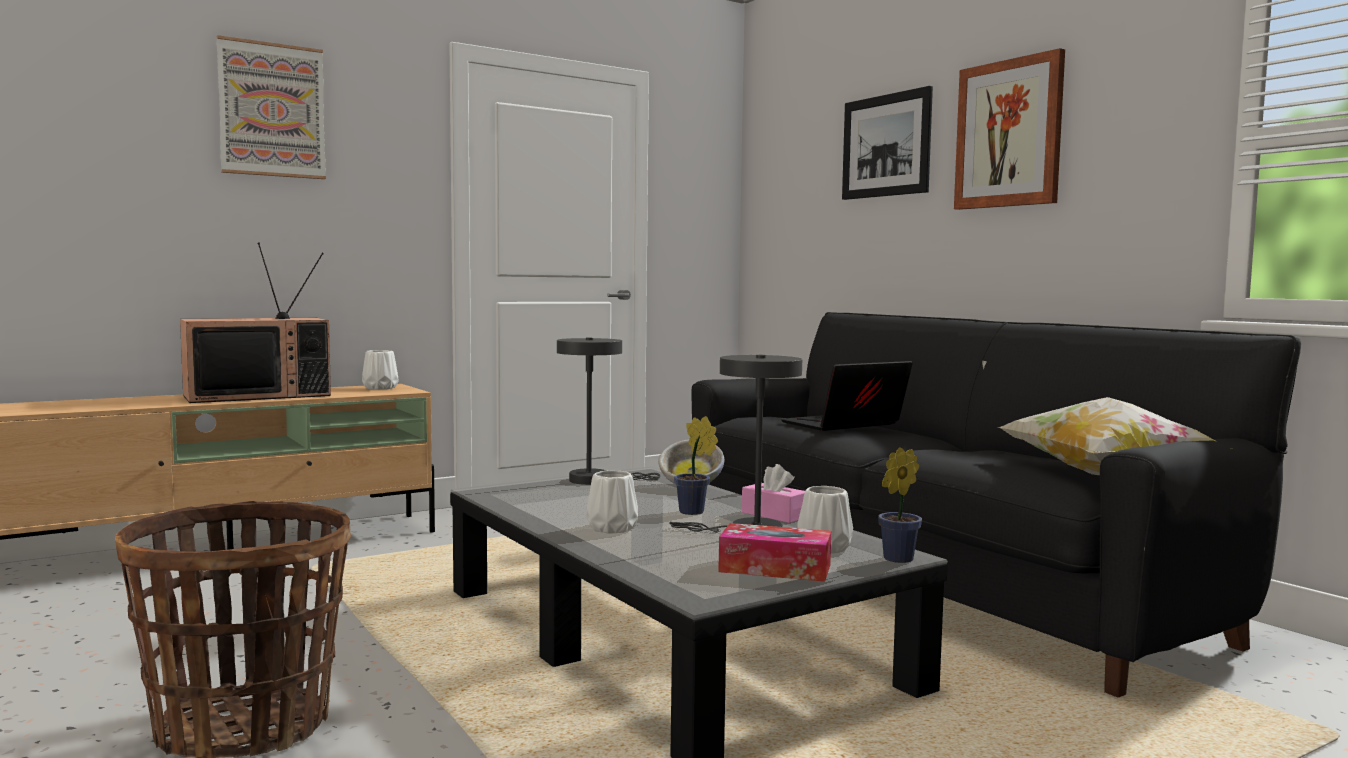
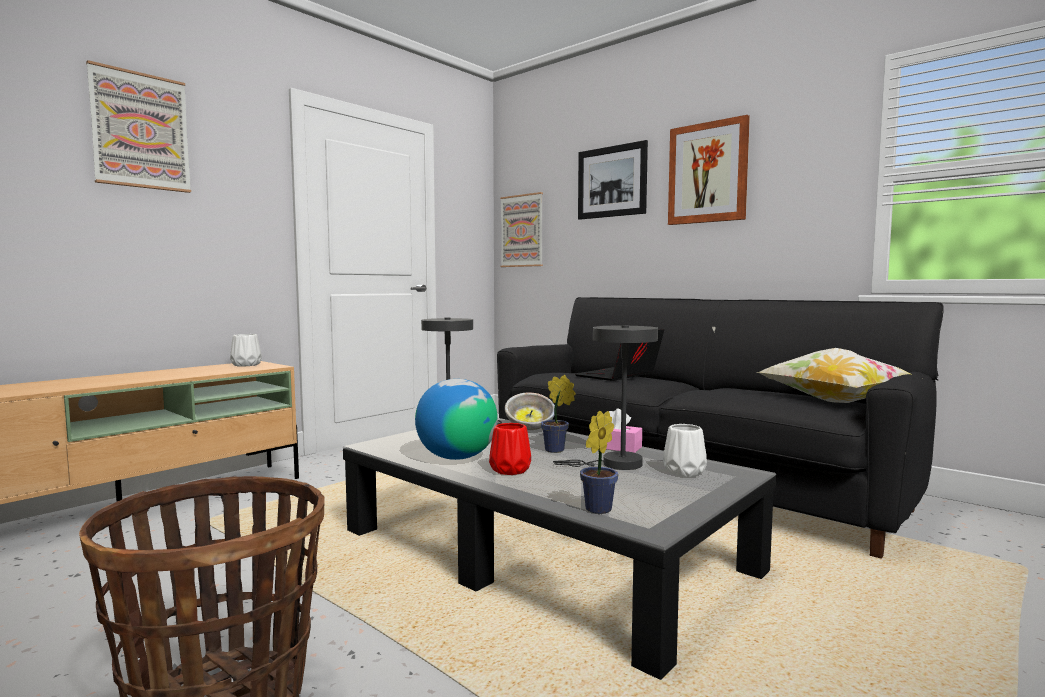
camera: 15 degrees left, 0 degrees up
(259, 395) = (142, 376): television -> none
(565, 510) = (456, 457): none -> globe
(611, 528) = (509, 470): white vase -> red vase
(774, 215) = (522, 231): none -> picture
(775, 568) = (672, 494): tissue box -> none
(895, 559) = (743, 476): potted plant -> potted plant (596, 510)

